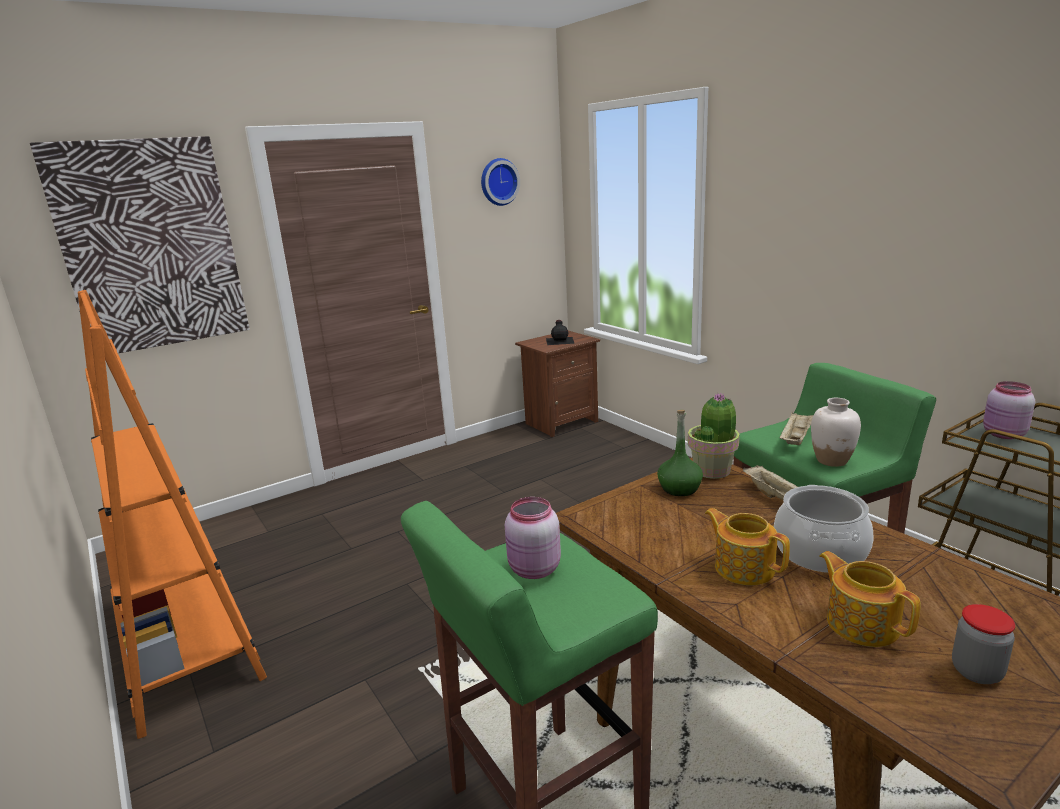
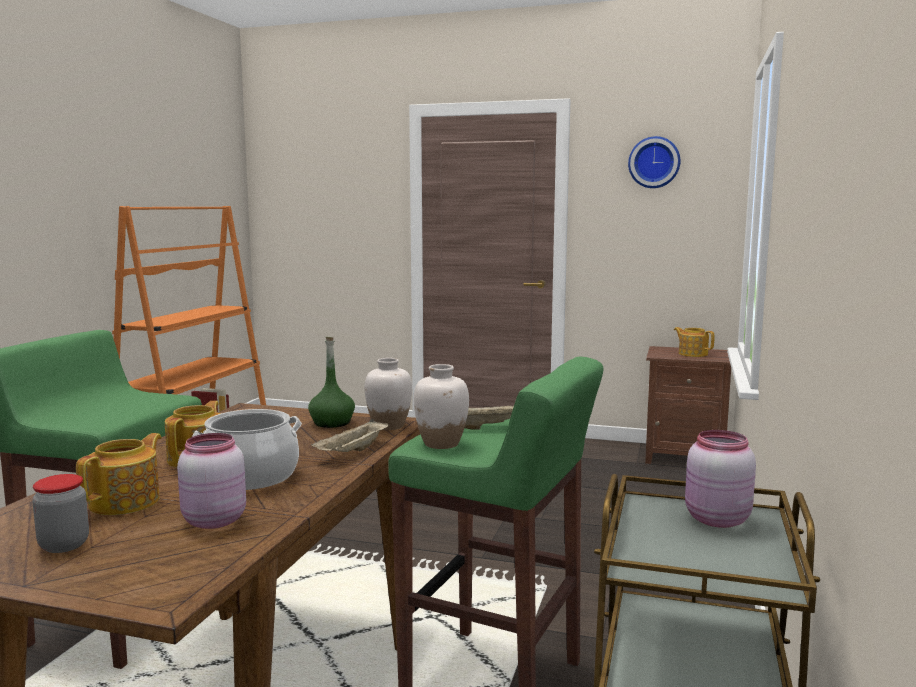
camera: 50 degrees right, 10 degrees down
(150, 245) = (330, 192): picture -> none
(533, 570) = (122, 401): pink jar -> pink jar (212, 521)
(560, 340) = (692, 354): black bottle -> teapot
(712, 470) = (388, 426): potted plant -> white vase

